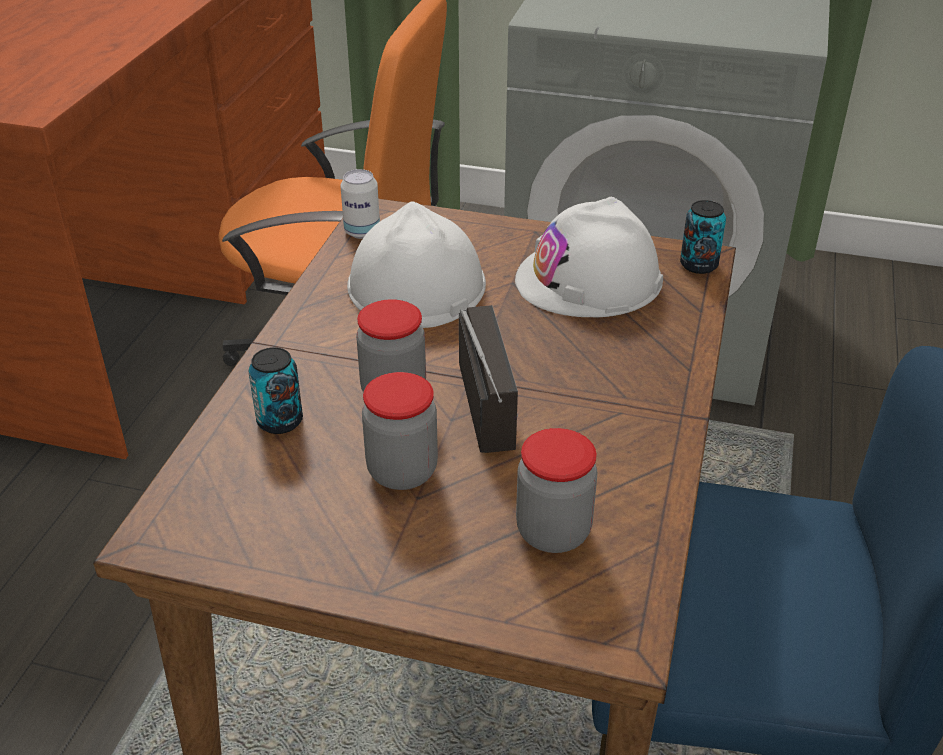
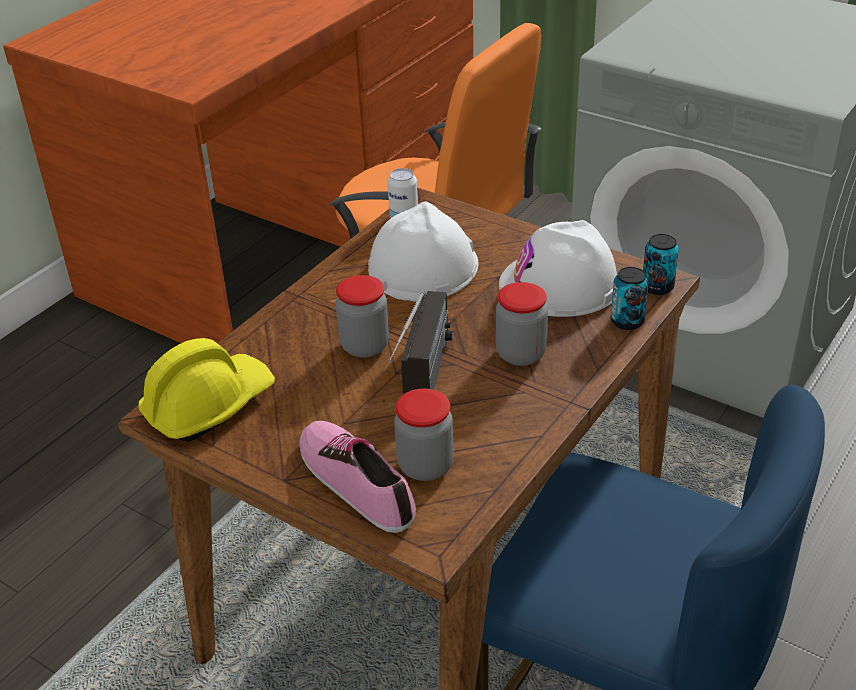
camera: 20 degrees right, 0 degrees up
(219, 512) = (208, 405): none -> yellow hard hat
(280, 421) = (276, 351): can -> can (627, 321)
(402, 471) = (342, 403): jar -> jar (520, 354)
(476, 573) = (357, 481): none -> shoe

